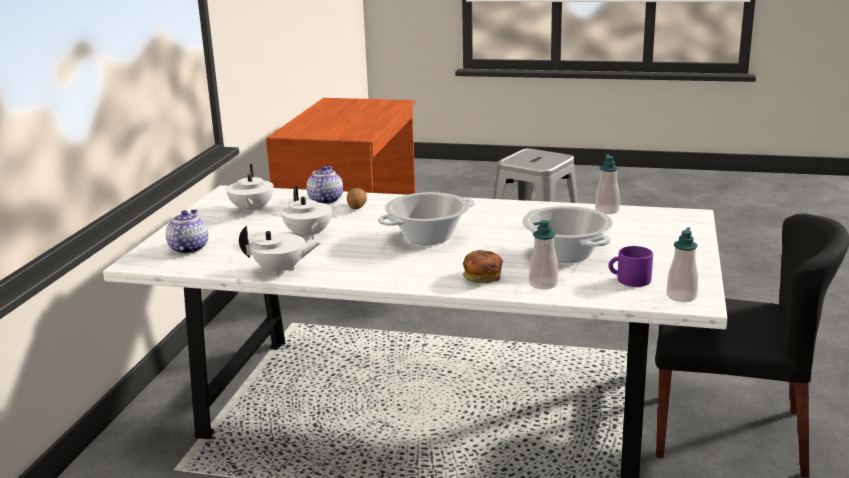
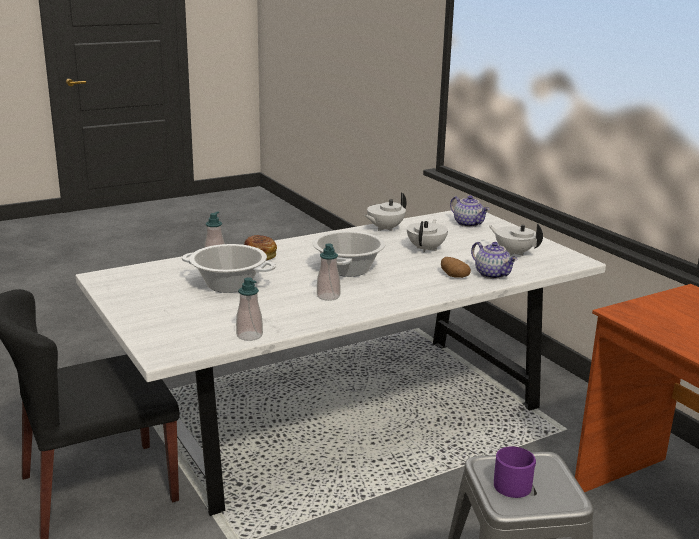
camera: 135 degrees right, 0 degrees up
(308, 235) = (426, 249): white teapot -> white teapot turned 90 degrees clockwise
(629, 279) = (161, 279): purple mug -> purple mug (516, 484)
(681, 296) = (114, 277): soap dispenser -> soap dispenser (328, 296)

